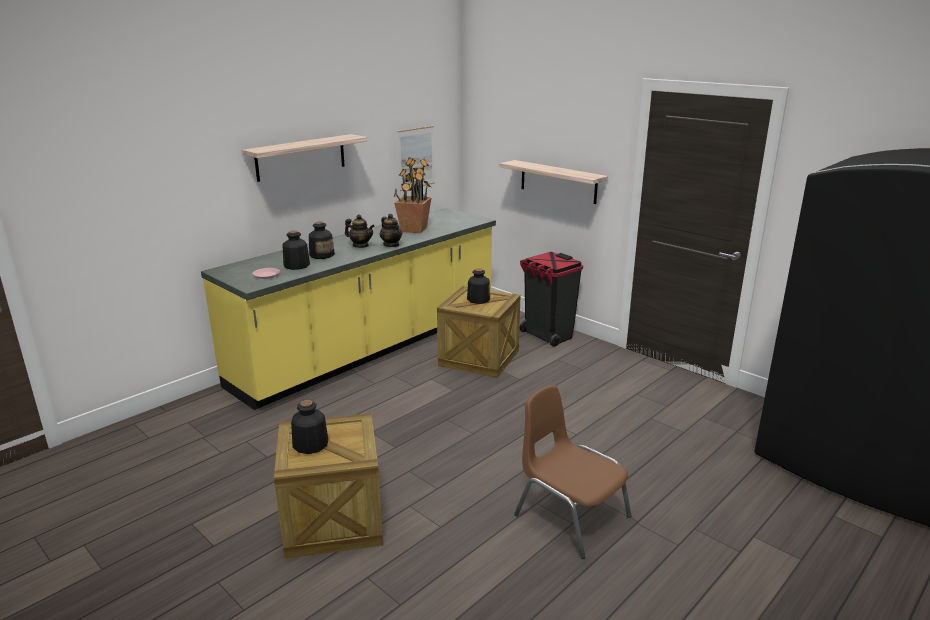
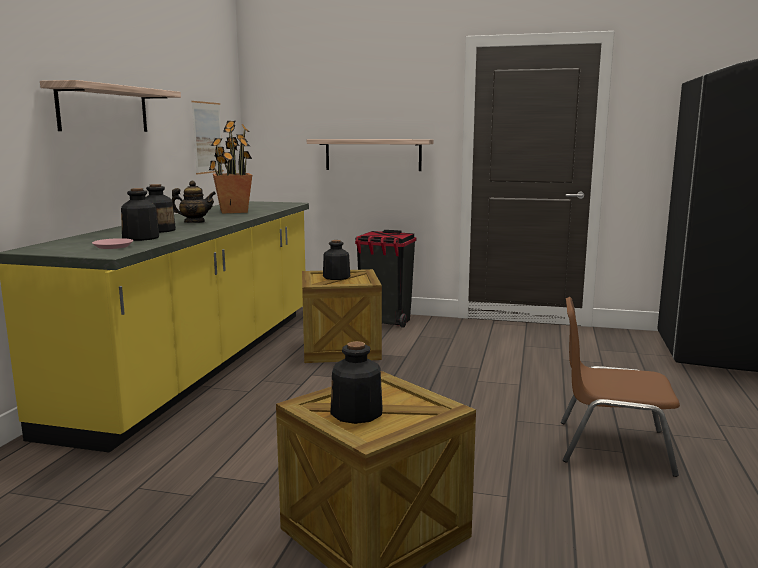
camera: 30 degrees left, 10 degrees down
(391, 245) = (232, 219): teapot -> none

